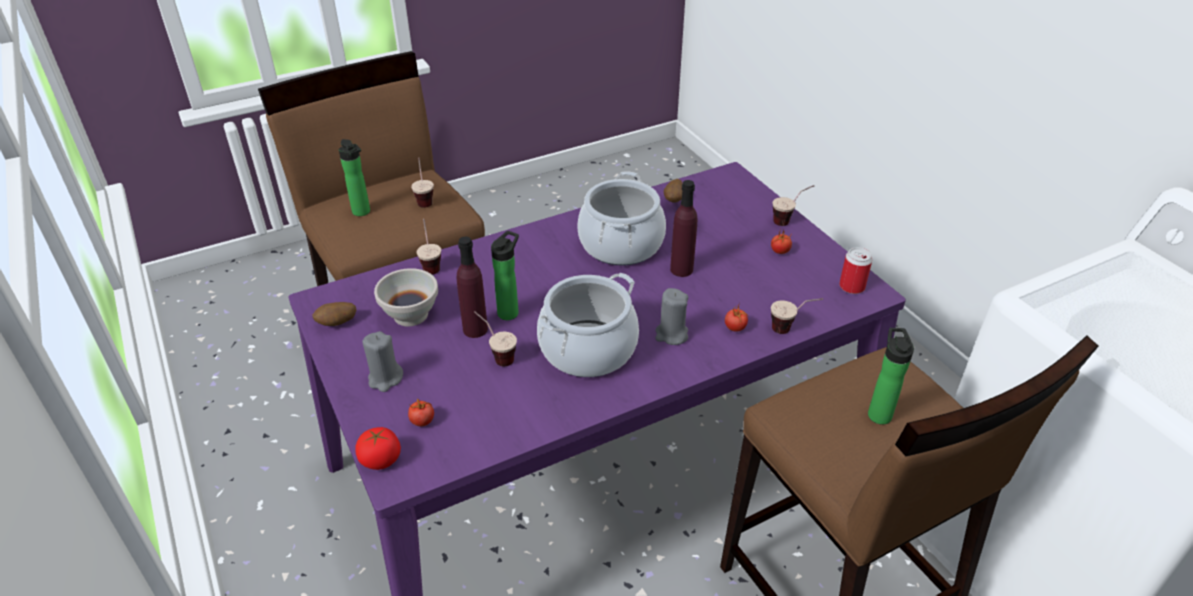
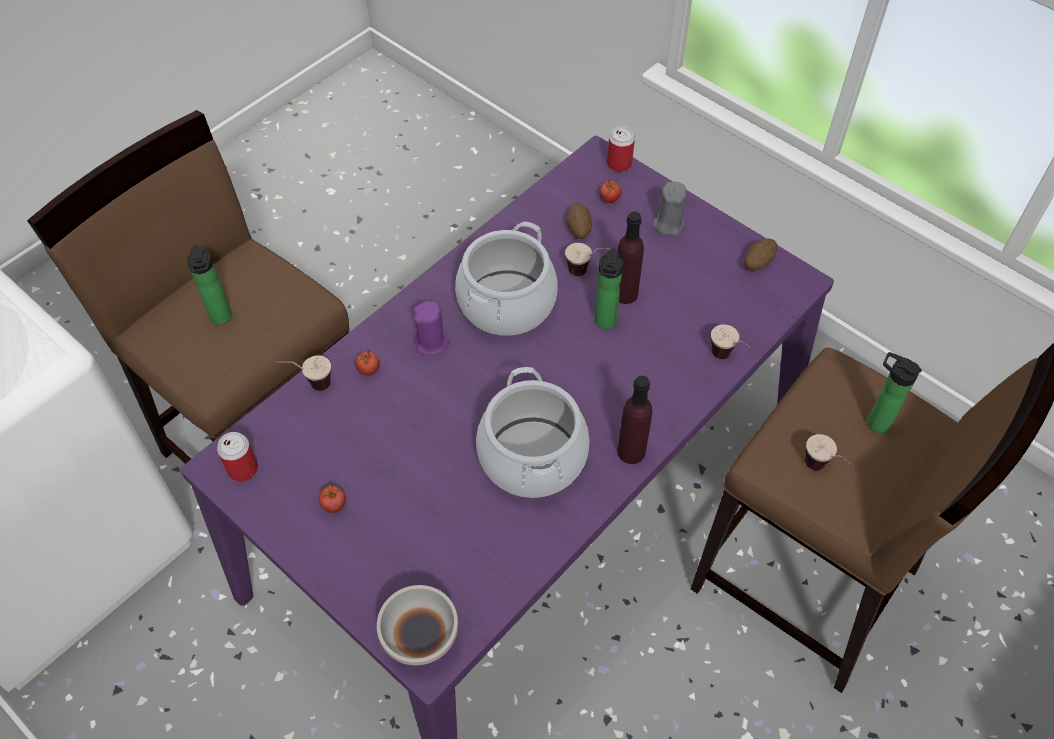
camera: 160 degrees right, 15 degrees up
(380, 460) = (619, 164): tomato -> can
(412, 315) = (696, 291): white bowl -> white bowl (419, 640)
(671, 335) = (431, 342): grey candle -> purple candle
(674, 200) = (495, 567): potato -> potato (578, 229)
(681, 269) = (447, 437): purple bottle -> purple bottle (631, 452)
(789, 220) = (327, 574): cup -> none

